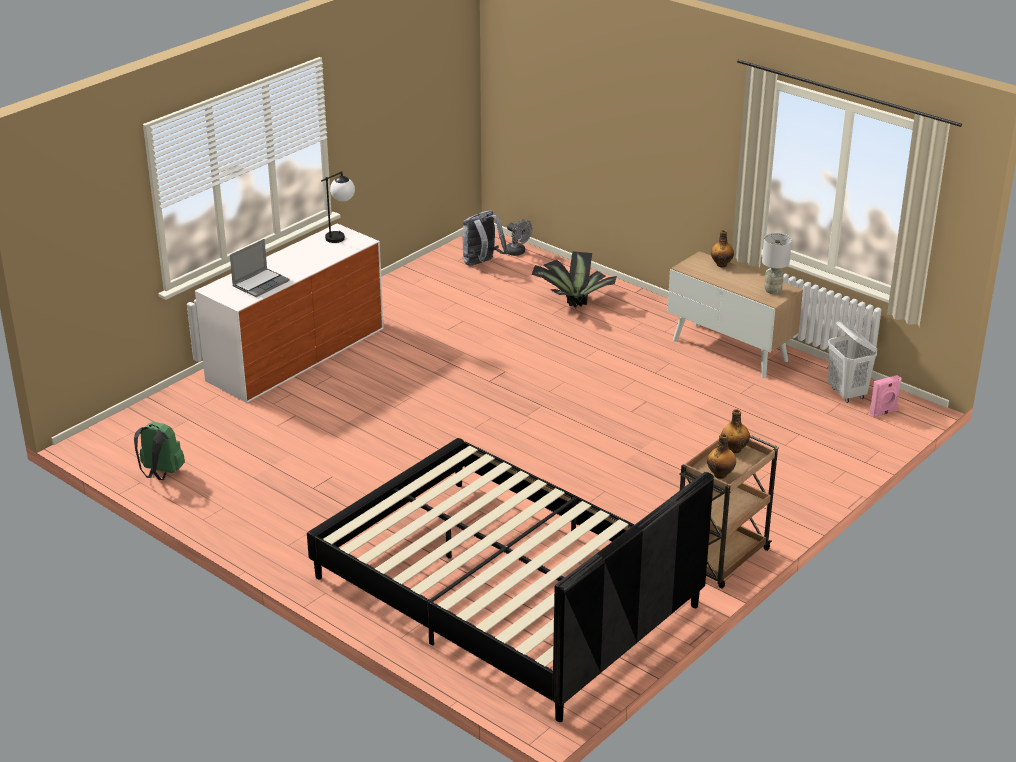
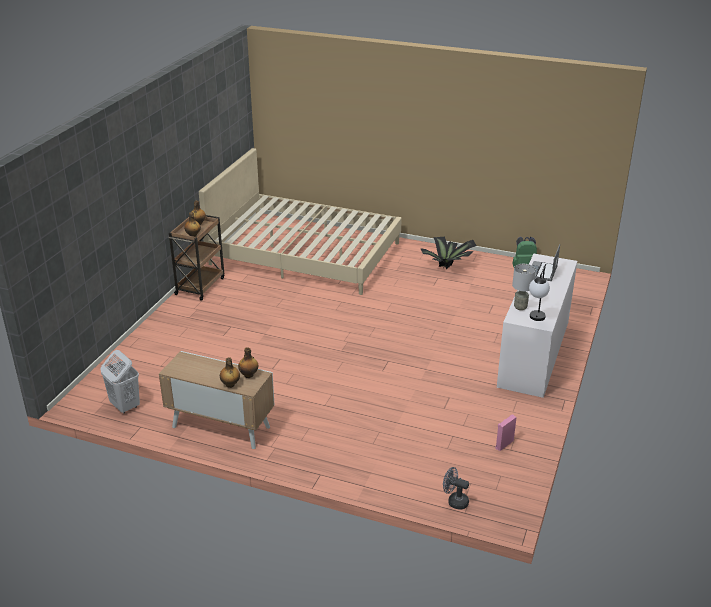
camera: 160 degrees right, 0 degrees up
(482, 263) = (476, 477): grey backpack -> none
(504, 592) = (305, 253): black bed -> beige bed
(573, 301) = (369, 450): potted plant -> potted plant (448, 267)
(697, 269) = (249, 375): none -> bottle
(773, 291) = (183, 366): grey table lamp -> grey table lamp (520, 307)
(883, 413) = (98, 395): pink speaker -> pink speaker (504, 444)

